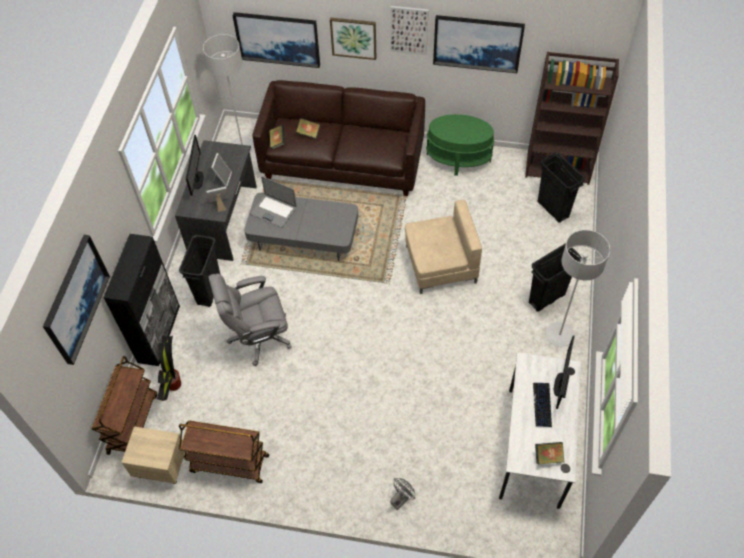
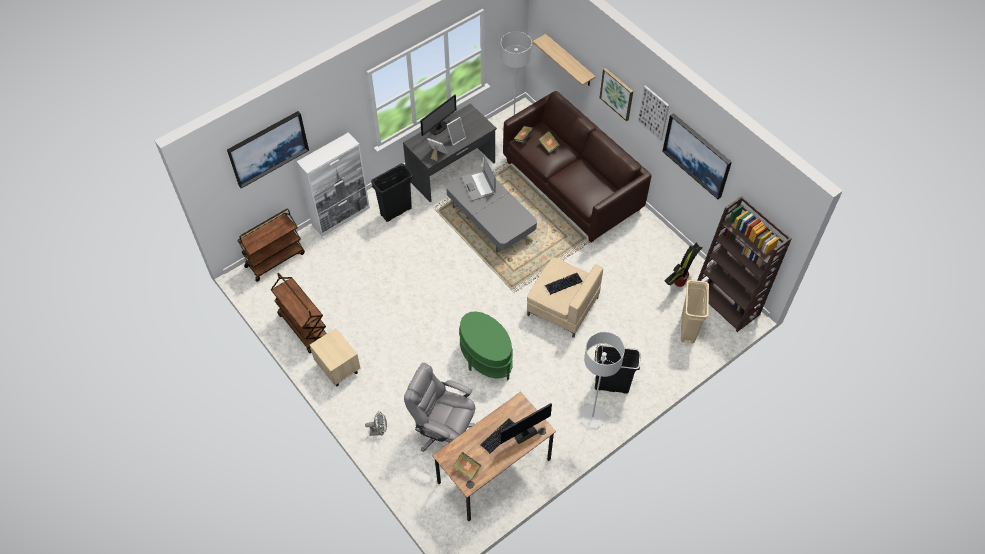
camera: 40 degrees right, 0 degrees up
(159, 333) = (341, 216): black cabinet -> white cabinet
(160, 465) = (266, 297): beige nightstand -> beige nightstand (338, 367)
(174, 385) = (319, 255): potted plant -> potted plant (679, 282)
(258, 336) = (396, 263): grey office chair -> grey office chair (444, 430)
(277, 39) = (569, 61): picture -> shelf
(438, 239) = (563, 284): none -> keyboard
(458, 160) = (656, 243): green side table -> green side table (486, 358)
(533, 446) = (494, 471): white desk -> brown desk
(553, 209) = (687, 329): black trash can -> beige trash can

